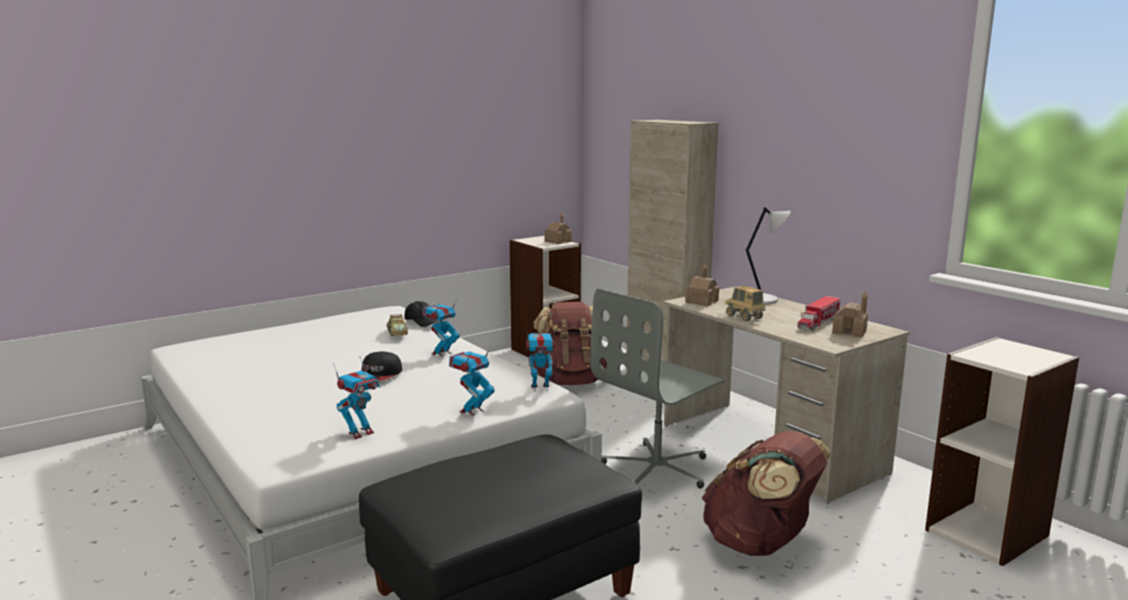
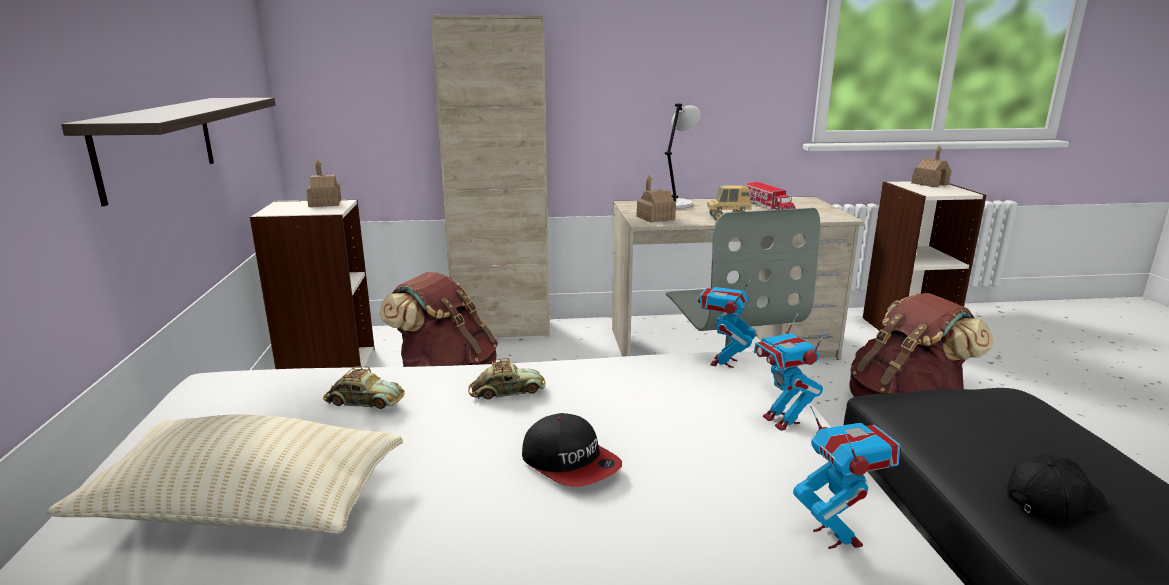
camera: 60 degrees left, 5 degrees up
(305, 341) = (247, 507): none -> beige pillow
(422, 322) = (343, 371): black cap -> black cap (1053, 501)
(429, 190) = (157, 145): none -> shelf
(441, 353) = (507, 391): toy robot -> toy car
(849, 332) = (803, 206): toy house -> toy house (930, 184)

